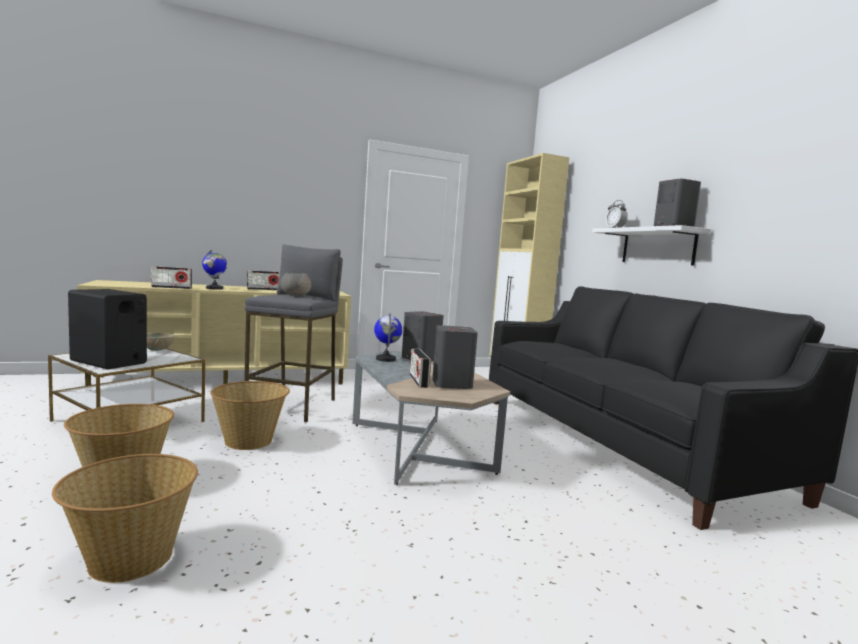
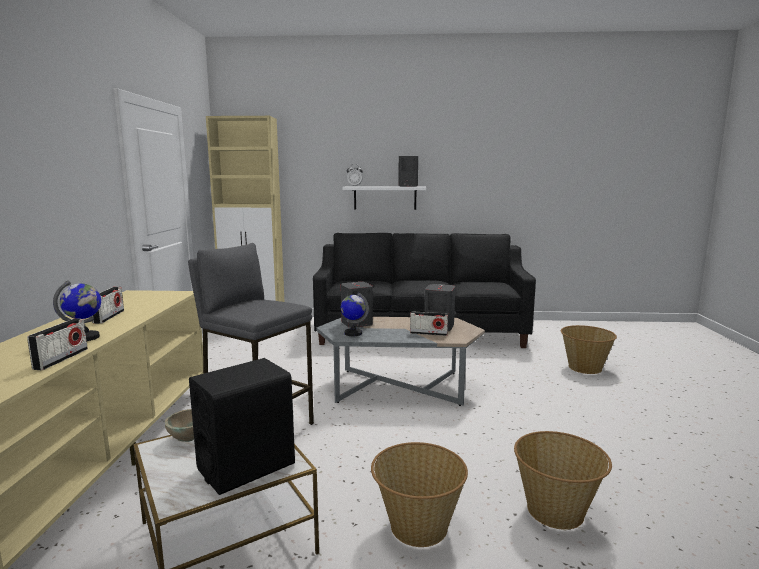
camera: 65 degrees left, 5 degrees up
(249, 441) = (348, 455): basket -> basket (584, 367)
(295, 295) = (260, 305): grey bowl -> none

